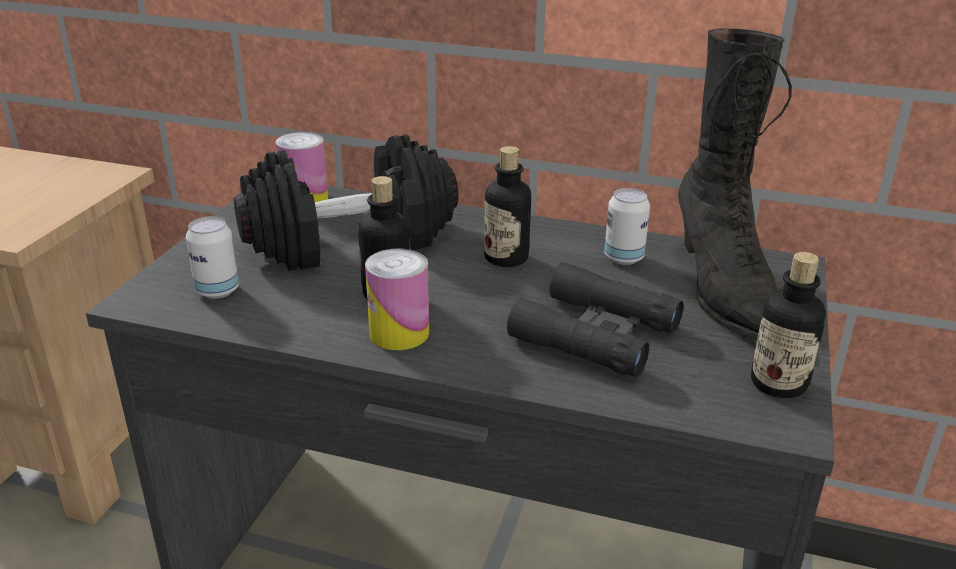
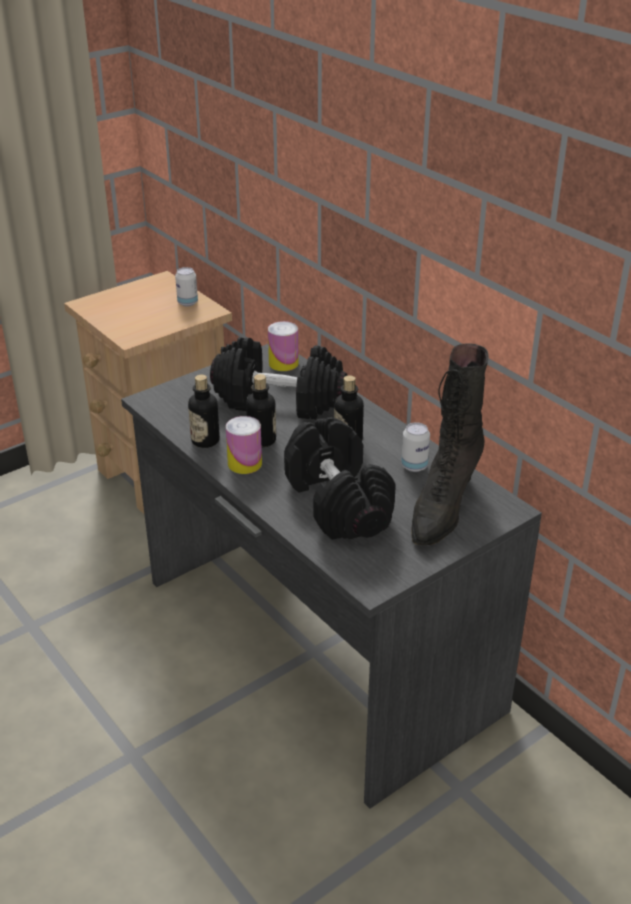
camera: 35 degrees right, 5 degrees up
(217, 291) = (186, 407): can -> can (187, 303)
(595, 334) = (339, 502): black binoculars -> black dumbbell
(778, 384) = (396, 566): bottle -> bottle (205, 440)

